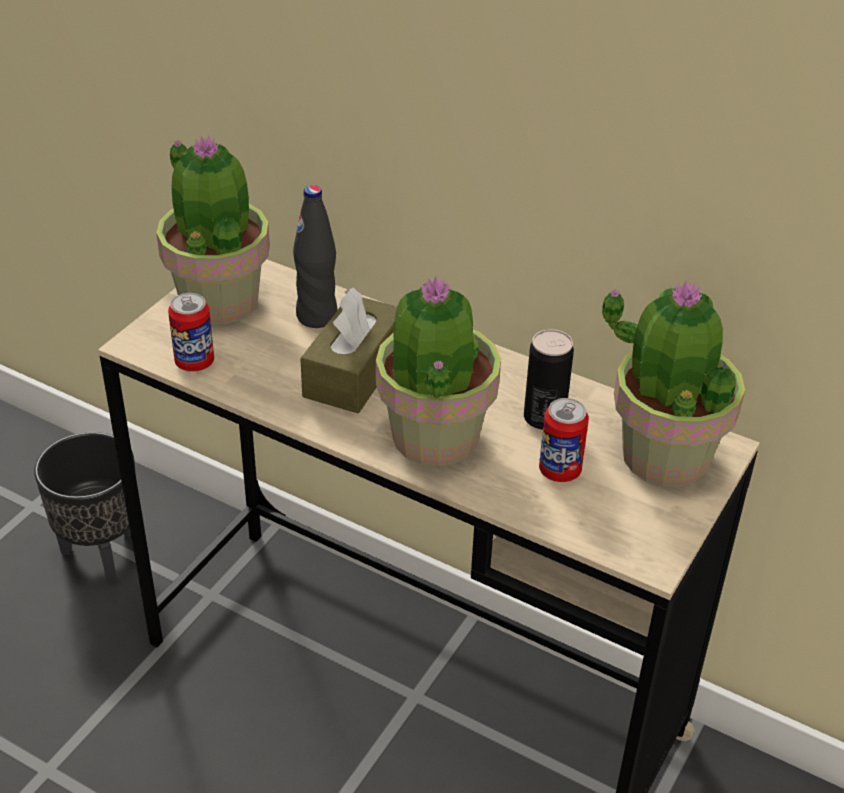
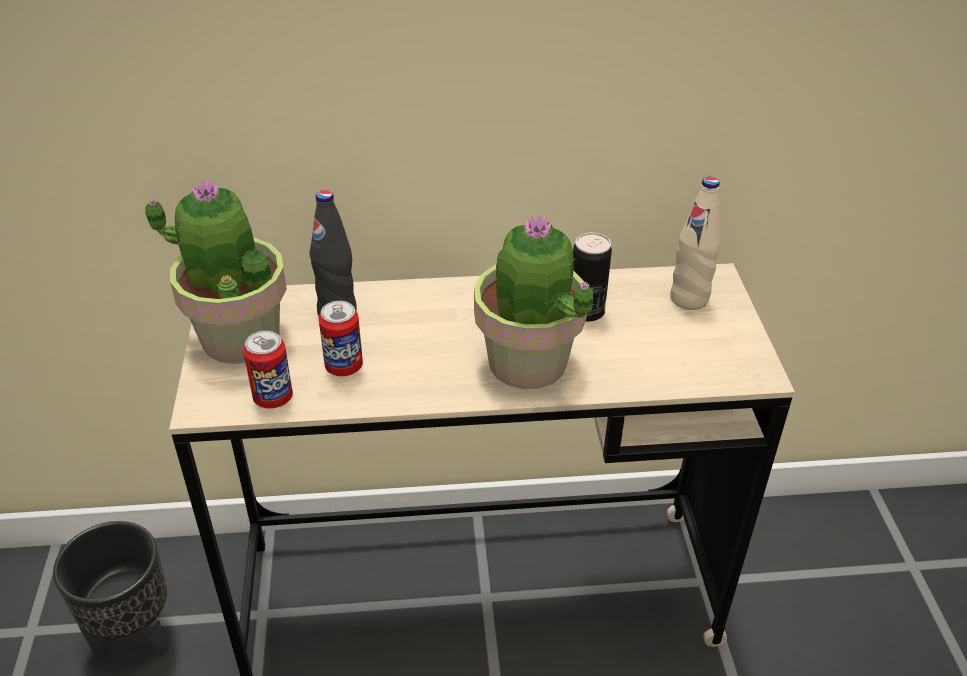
camera: 35 degrees left, 0 degrees up
(354, 372) = (414, 343): brown tissue box -> none
(559, 471) = (637, 344): can -> can (344, 366)
(664, 455) = (689, 299): potted plant -> beige bottle

